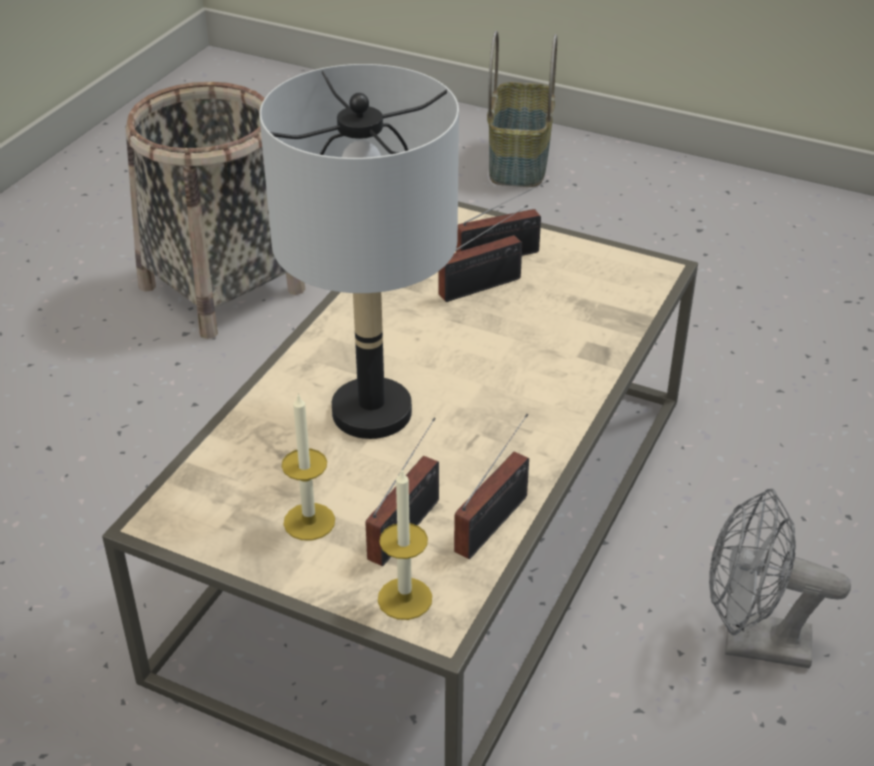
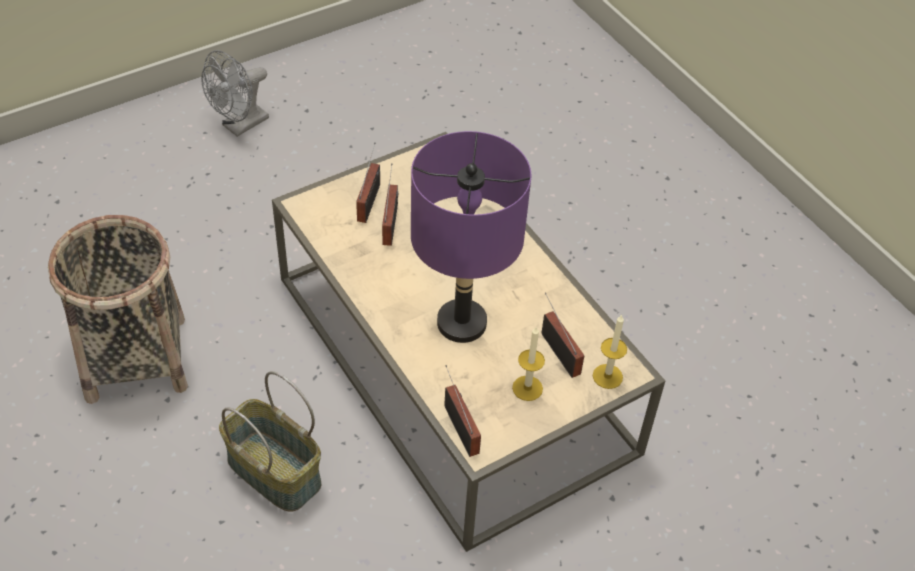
camera: 60 degrees left, 10 degrees up
(372, 413) = (462, 323): grey table lamp -> purple table lamp
(496, 521) = (580, 316): radio -> radio (460, 426)
(517, 161) = (150, 142): basket -> basket (272, 472)
(751, 642) = (618, 287): grey fan -> grey fan (240, 126)

